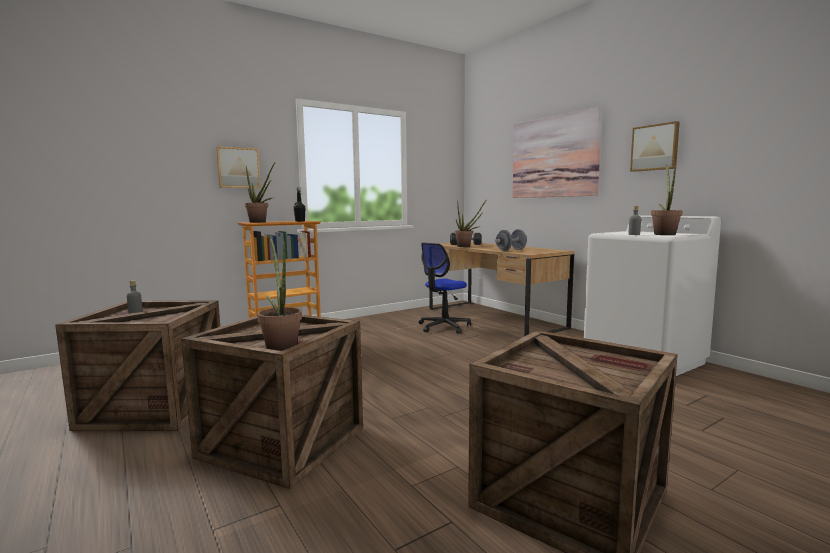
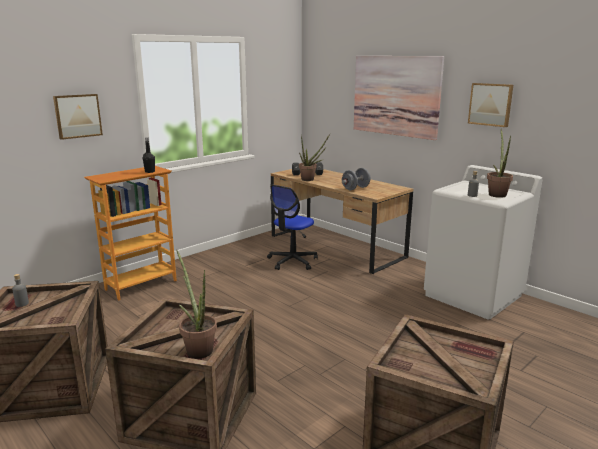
camera: 10 degrees left, 10 degrees up
(260, 222) = (110, 176): potted plant -> none

